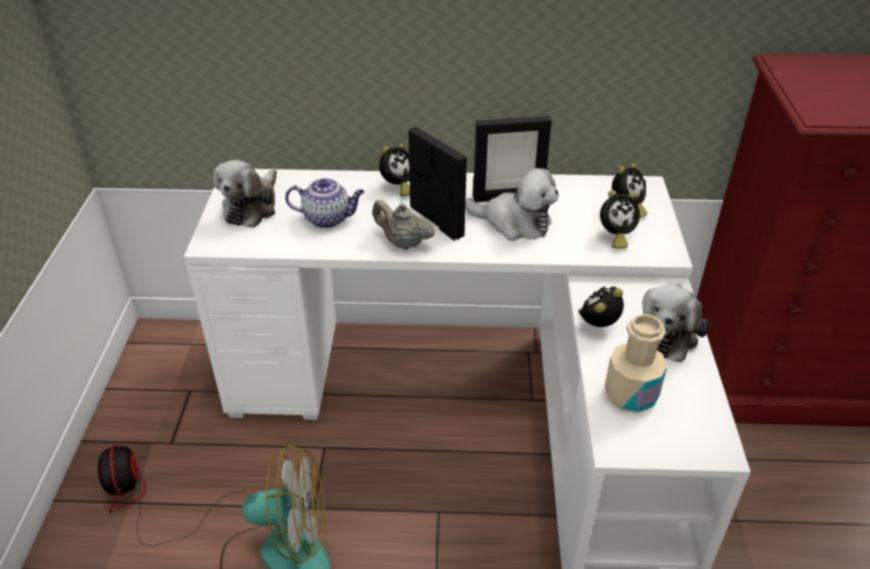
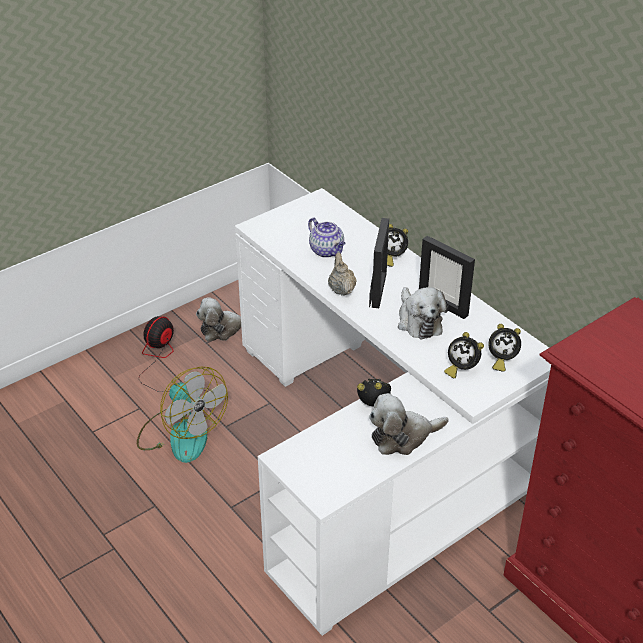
camera: 50 degrees right, 0 degrees up
(252, 206) = (302, 219): plush toy -> plush toy (223, 329)
(630, 395) = (328, 445): beige bottle -> none

